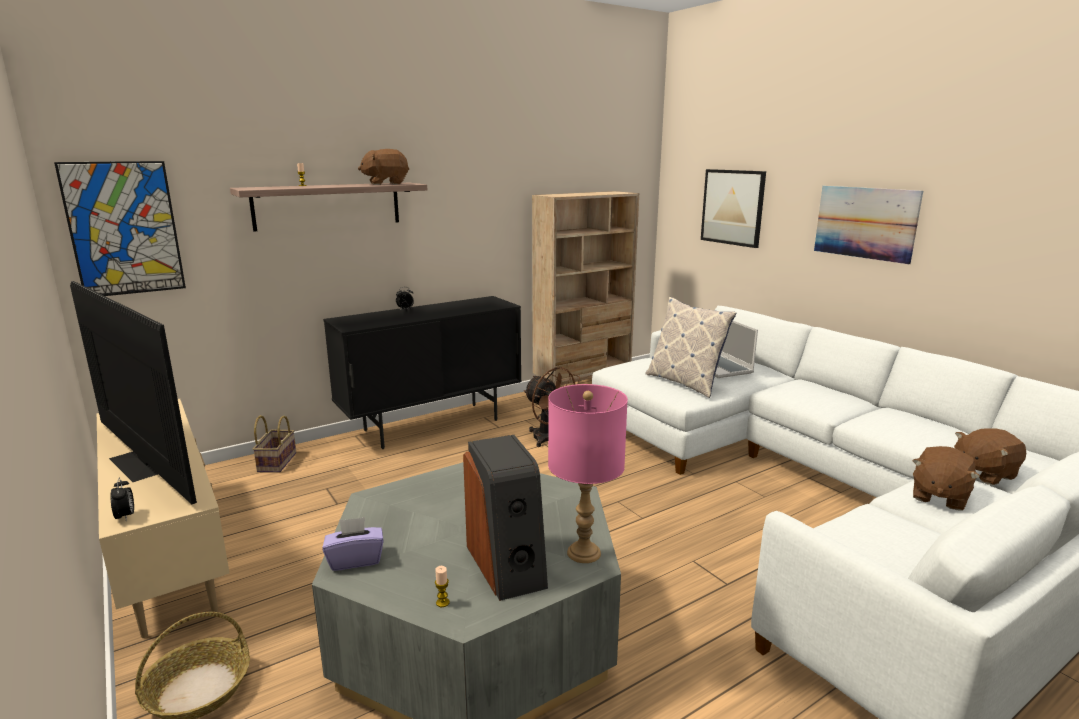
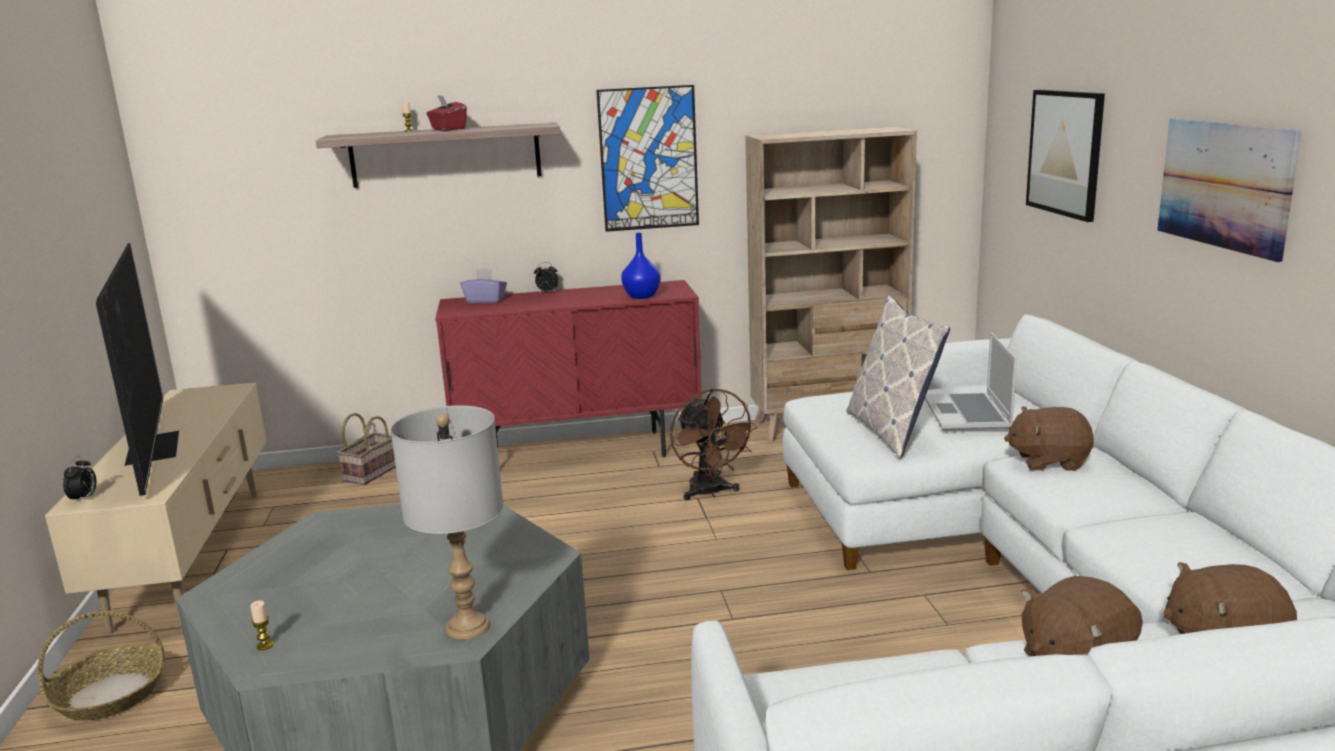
camera: 25 degrees right, 0 degrees up
(124, 229) = (212, 184): picture -> picture (648, 159)
(336, 185) = (448, 129): none -> red tissue box
(355, 560) = (238, 583): purple tissue box -> purple tissue box (485, 300)
(386, 183) = (513, 126): brown plush toy -> brown plush toy (1048, 461)
(432, 425) = (579, 452): black cabinet -> red cabinet
(480, 308) = (641, 296): none -> blue vase
(507, 565) = (372, 621): speaker -> none
(584, 552) = (468, 626): pink table lamp -> grey table lamp

